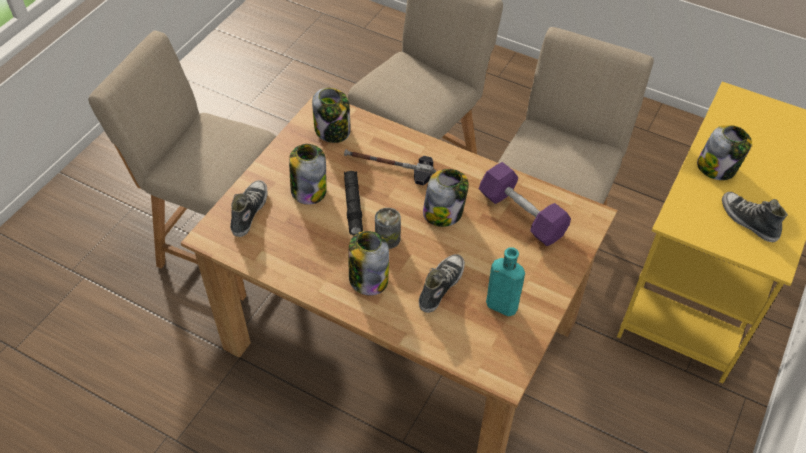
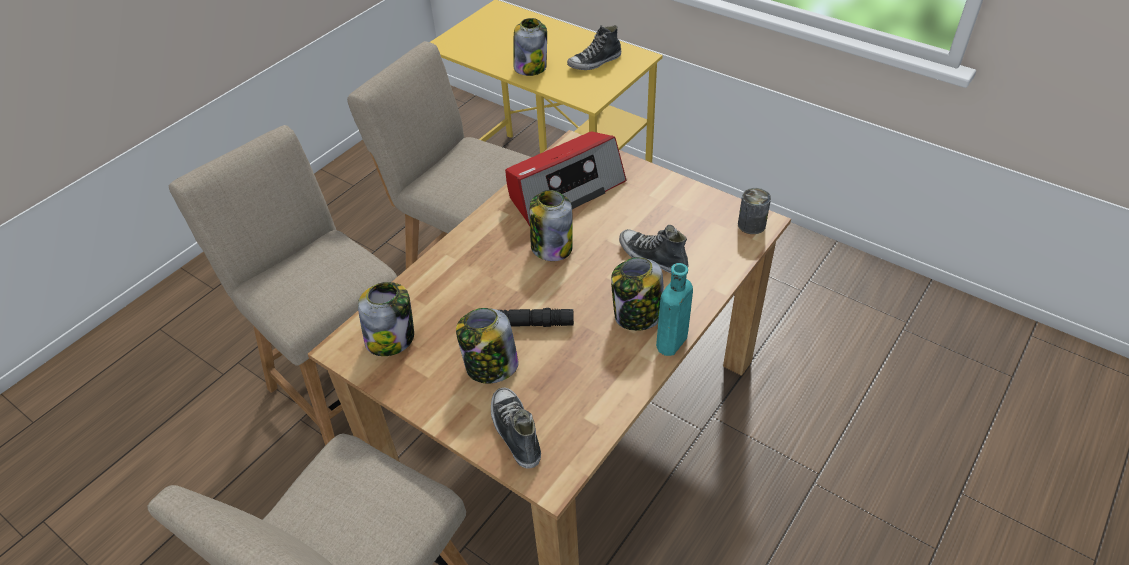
camera: 80 degrees left, 5 degrees down
(249, 212) = (515, 432): shoe -> shoe turned 45 degrees clockwise
(387, 239) = (582, 295): can -> can (751, 224)
(389, 166) = (470, 287): hammer -> none
(499, 305) = (678, 217): turquoise bottle -> turquoise bottle (670, 344)
(522, 215) = (564, 190): purple dumbbell -> radio

